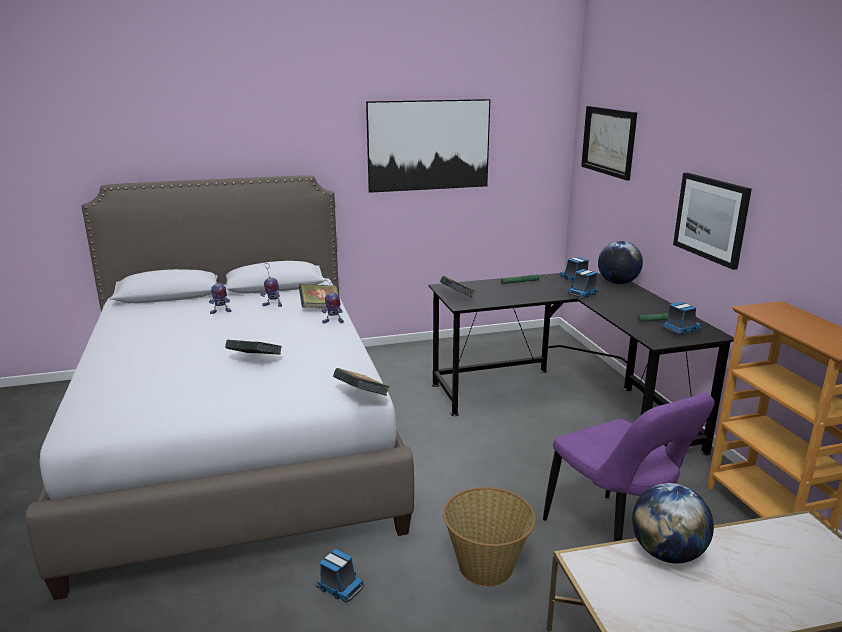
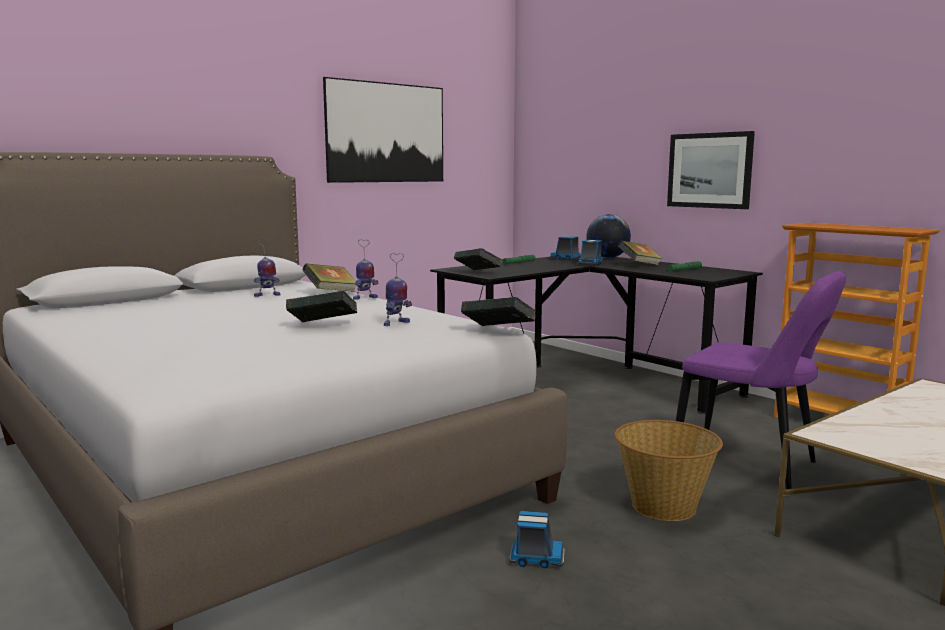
camera: 25 degrees left, 10 degrees down
(220, 312) = (206, 303): toy robot -> toy robot (395, 323)
(608, 141) = (565, 128): picture -> none
(627, 304) = (639, 265): none -> book
(667, 553) = (870, 417): globe -> none
(680, 330) = (711, 272): toy truck -> none

